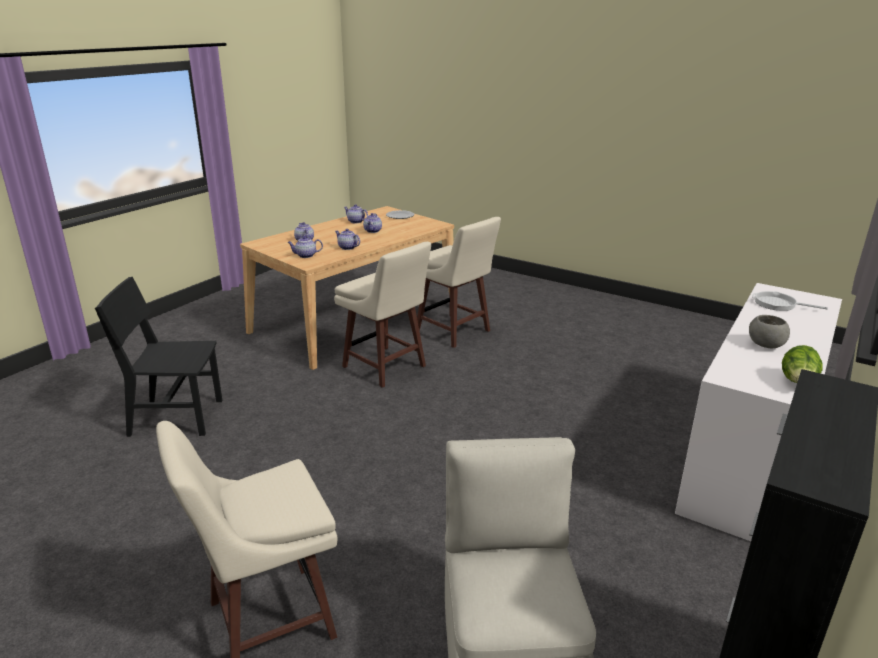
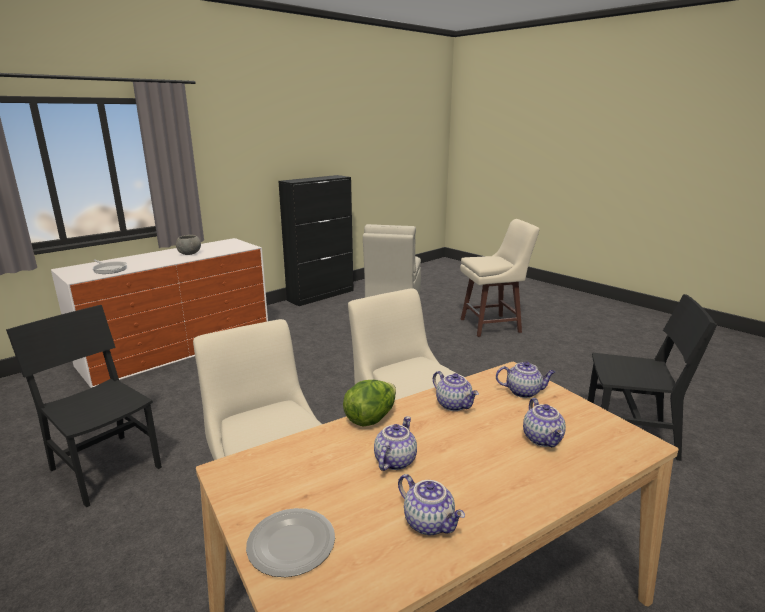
camera: 165 degrees left, 5 degrees down
(598, 343) = (106, 468): none -> black chair
(798, 383) = (217, 243): lettuce -> lettuce (371, 418)

